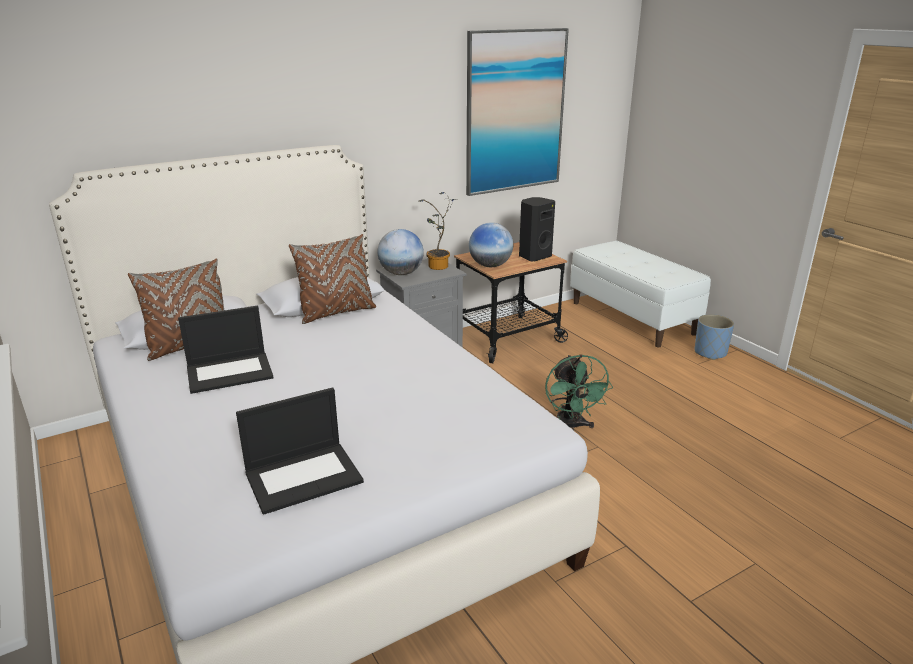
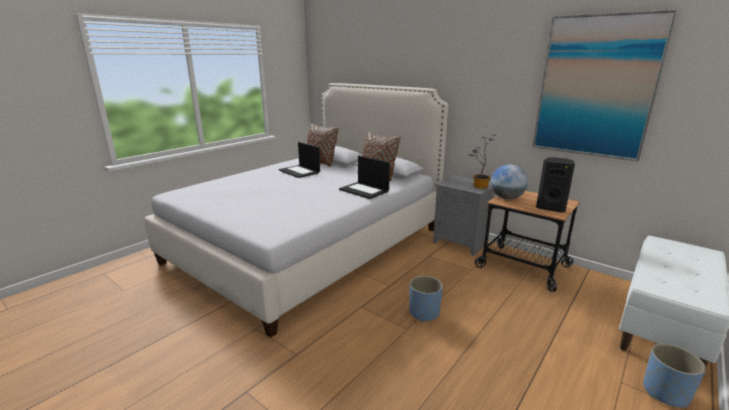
camera: 70 degrees right, 5 degrees down
(304, 476) = (217, 195): laptop -> laptop (364, 190)
(401, 273) = (454, 180): globe -> none
(571, 426) = (424, 313): green fan -> blue planter

